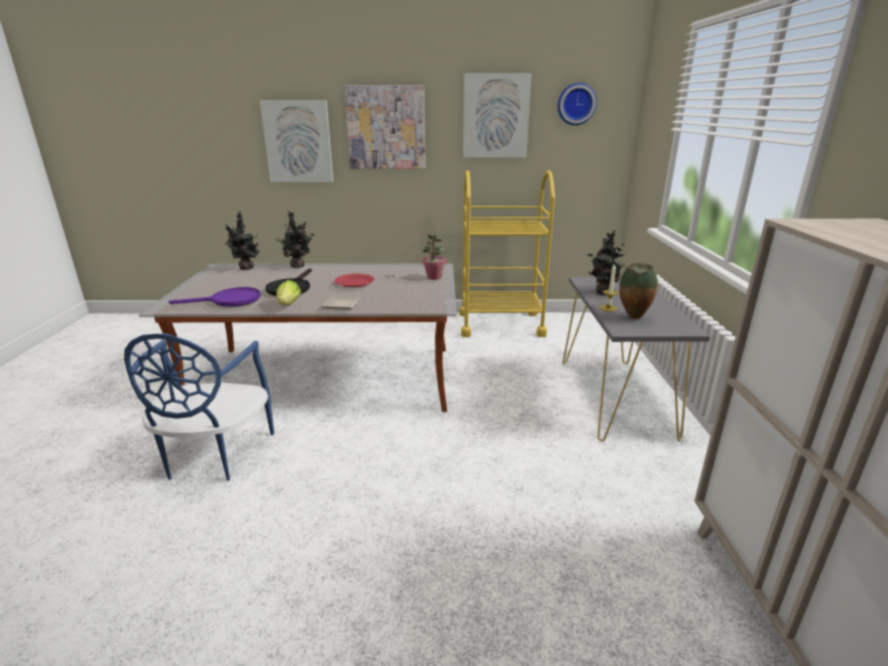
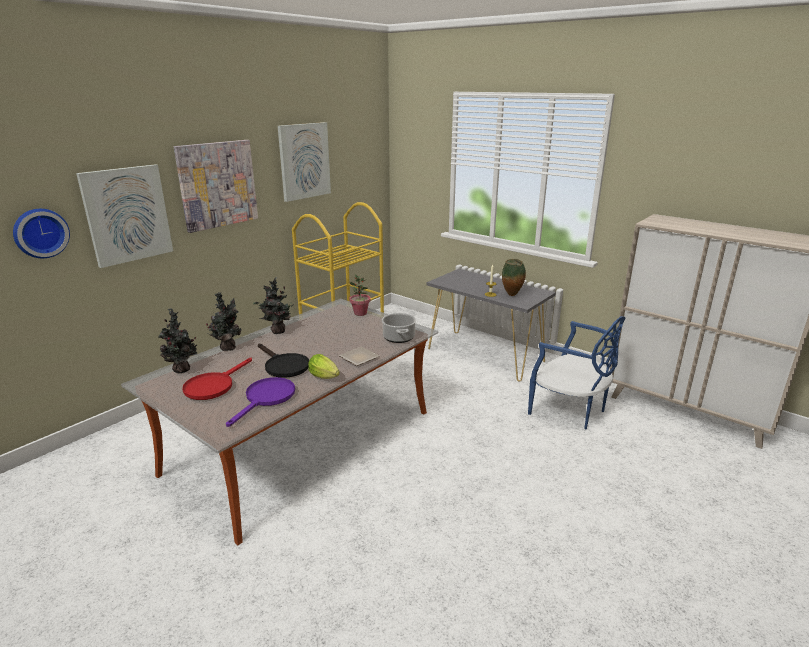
camera: 50 degrees left, 0 degrees up
(214, 455) = (347, 540): blue chair -> blue chair (570, 410)
(232, 282) = (213, 385): none -> red frying pan
(354, 282) = (317, 339): red plate -> none
(409, 304) = (398, 337): none -> cooking pot
(576, 104) = (354, 144): wall clock -> wall clock (40, 232)
(602, 292) = (465, 286): potted plant -> potted plant (277, 331)

